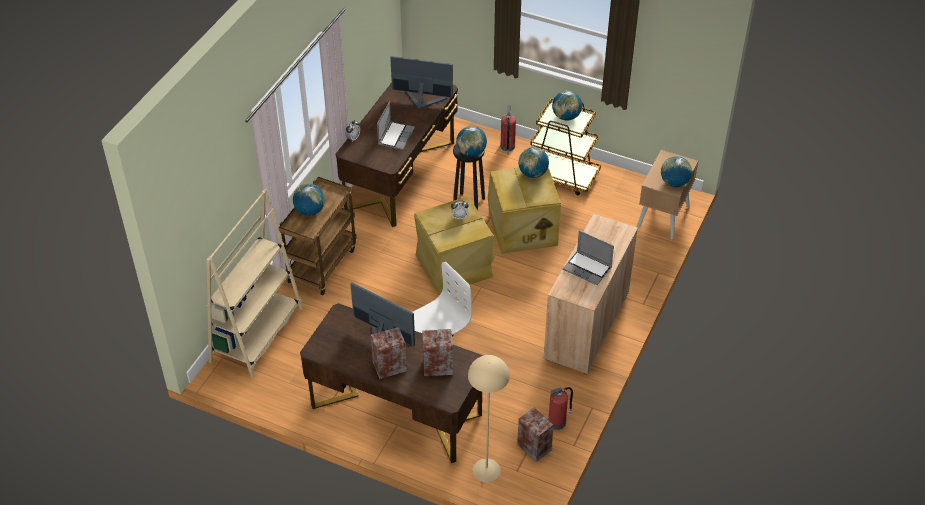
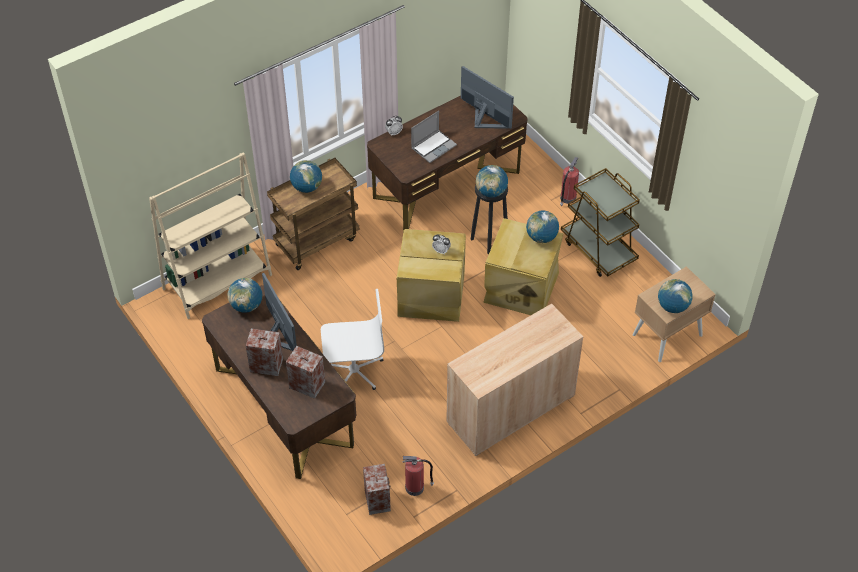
camera: 30 degrees right, 5 degrees up
(486, 470) = (320, 500): beige floor lamp -> none
(566, 117) = (608, 193): globe -> globe (246, 305)
(588, 268) = (504, 355): laptop -> none

